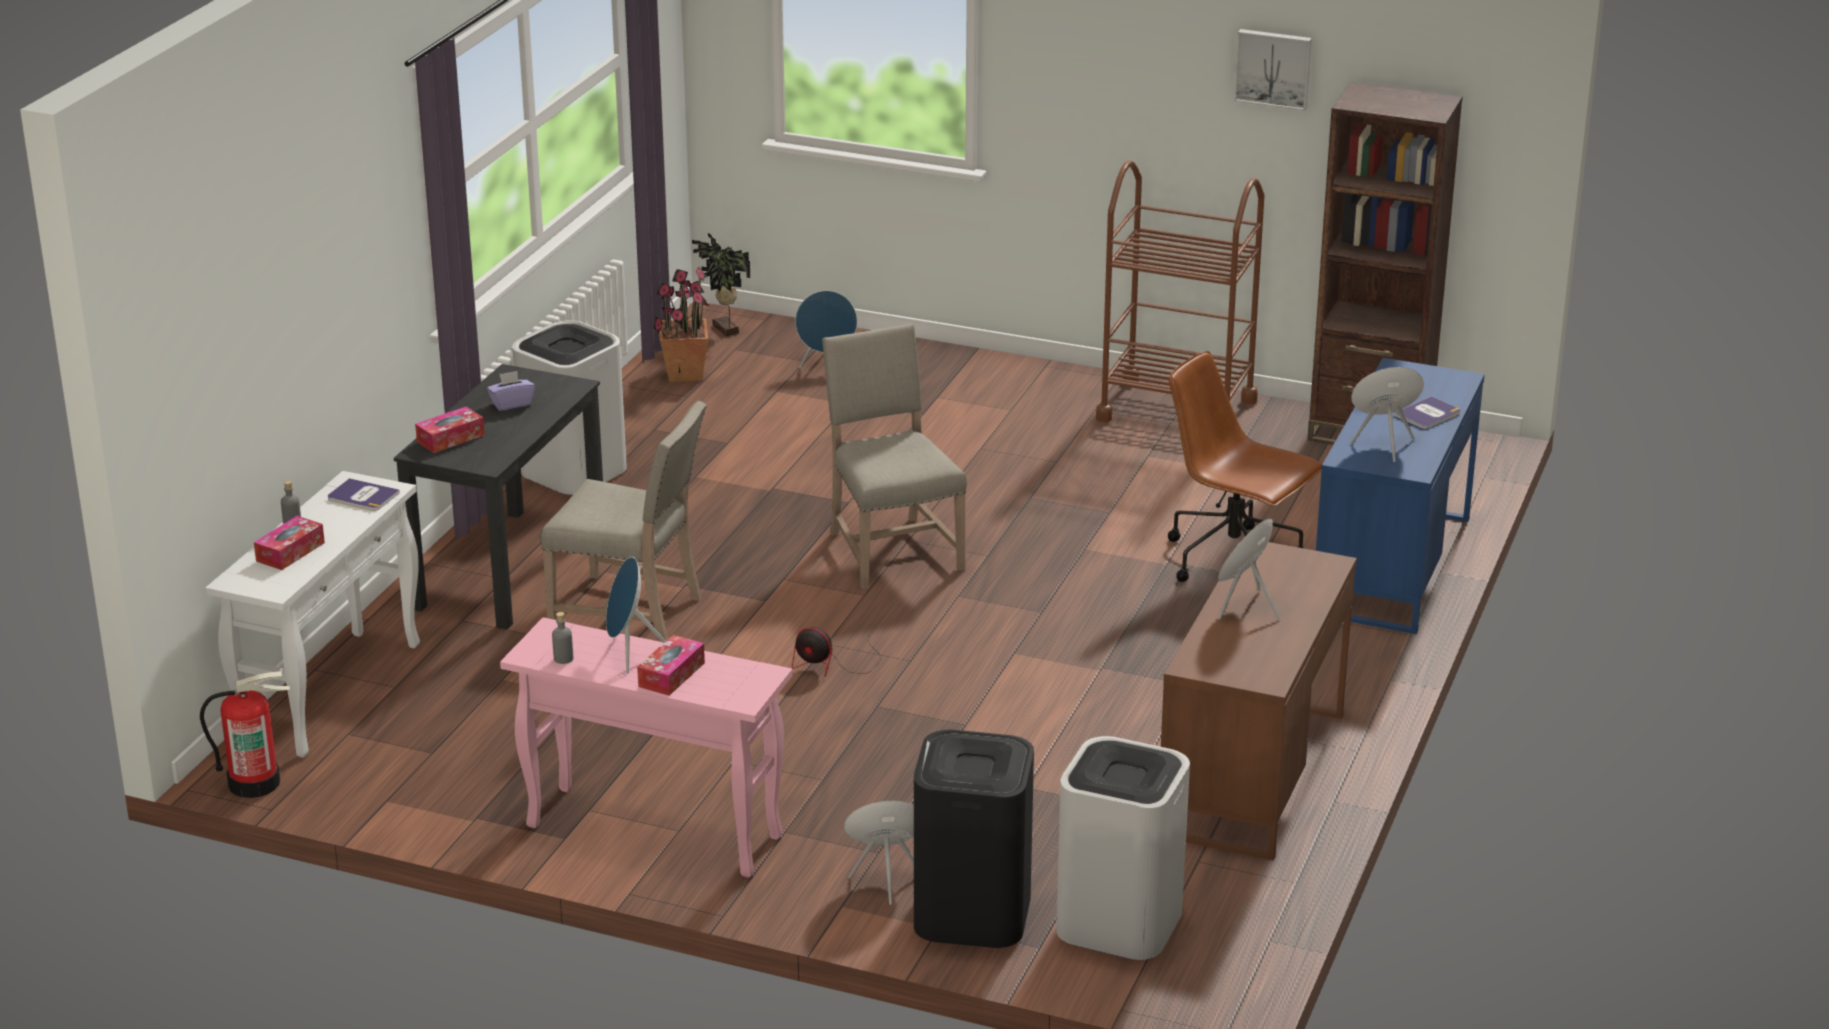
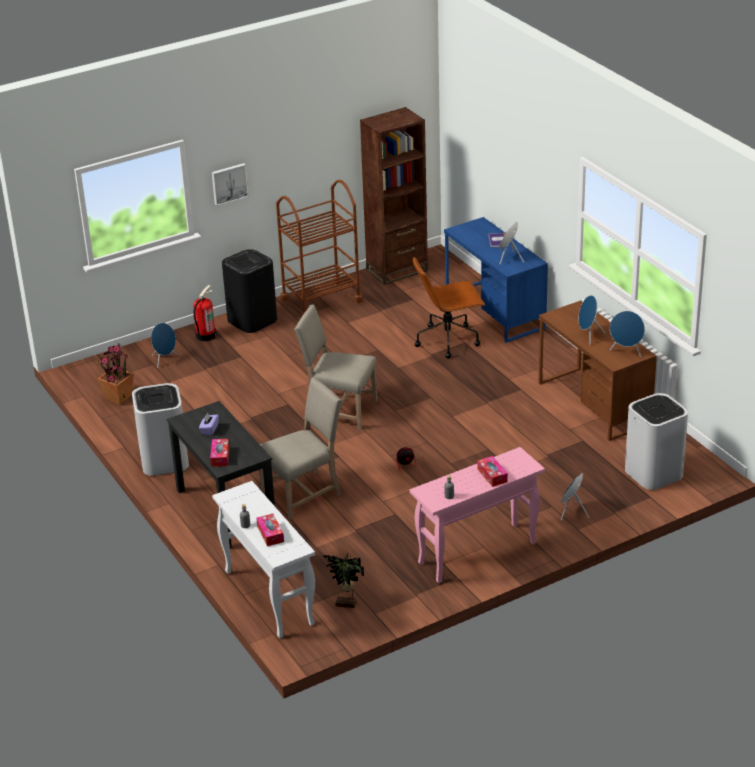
camera: 50 degrees left, 5 degrees up
(254, 782) = (317, 645): fire extinguisher -> fire extinguisher (205, 335)
(362, 496) = (244, 497): book -> none
(630, 654) = (464, 479): blue speaker -> blue speaker (626, 352)
(724, 330) = (94, 372): potted plant -> potted plant (346, 605)
(971, 914) = (614, 502): black trash can -> black trash can (252, 320)
(1273, 68) = (324, 127): picture -> picture (229, 183)

